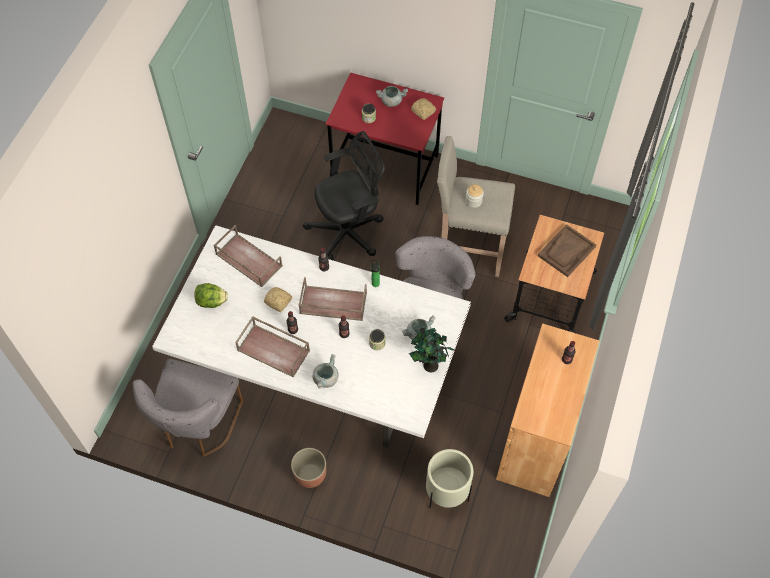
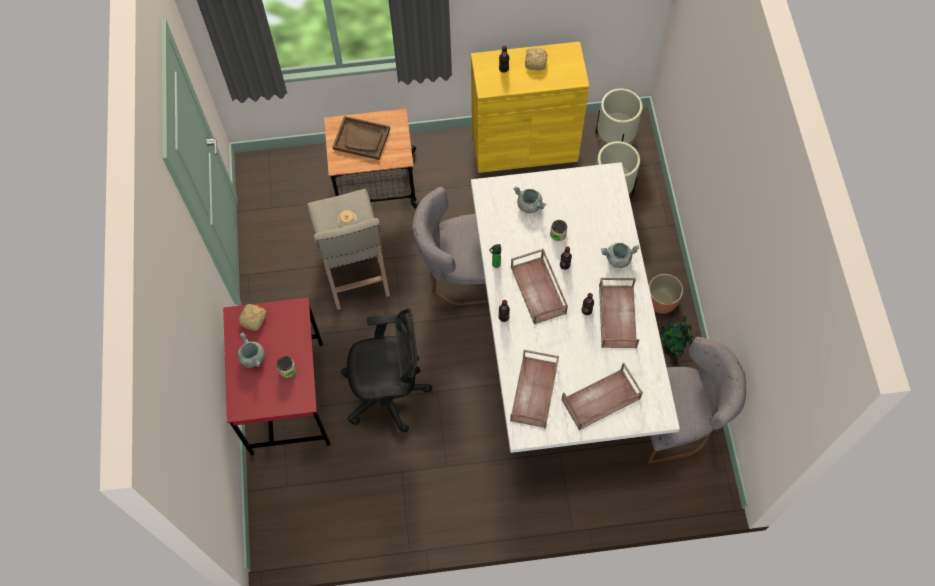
camera: 115 degrees left, 5 degrees up
(212, 301) = (600, 400): lettuce -> brown tray
(278, 302) = (565, 339): bread -> bread (536, 61)
(349, 232) = (389, 394): black office chair -> black office chair turned 135 degrees clockwise
(429, 365) = (555, 184): potted plant -> potted plant (671, 350)
(505, 528) = (615, 139): none -> beige planter
(536, 439) = (524, 146): brown cabinet -> yellow cabinet

